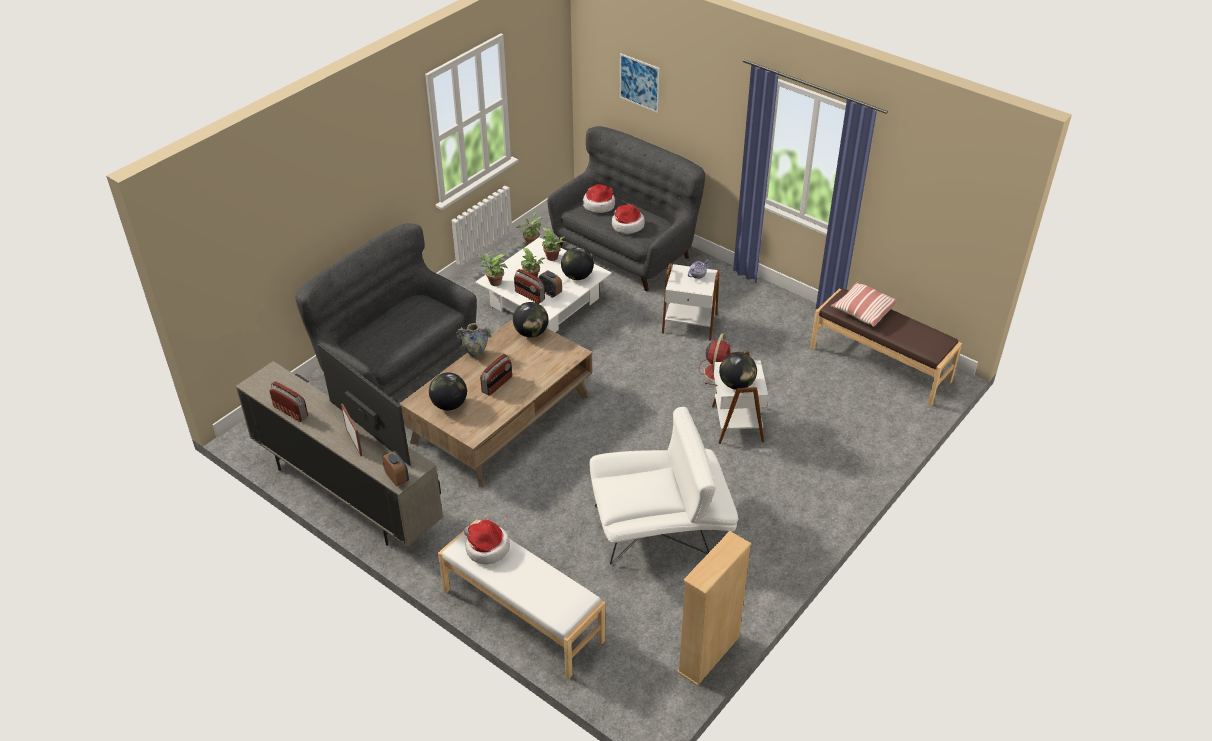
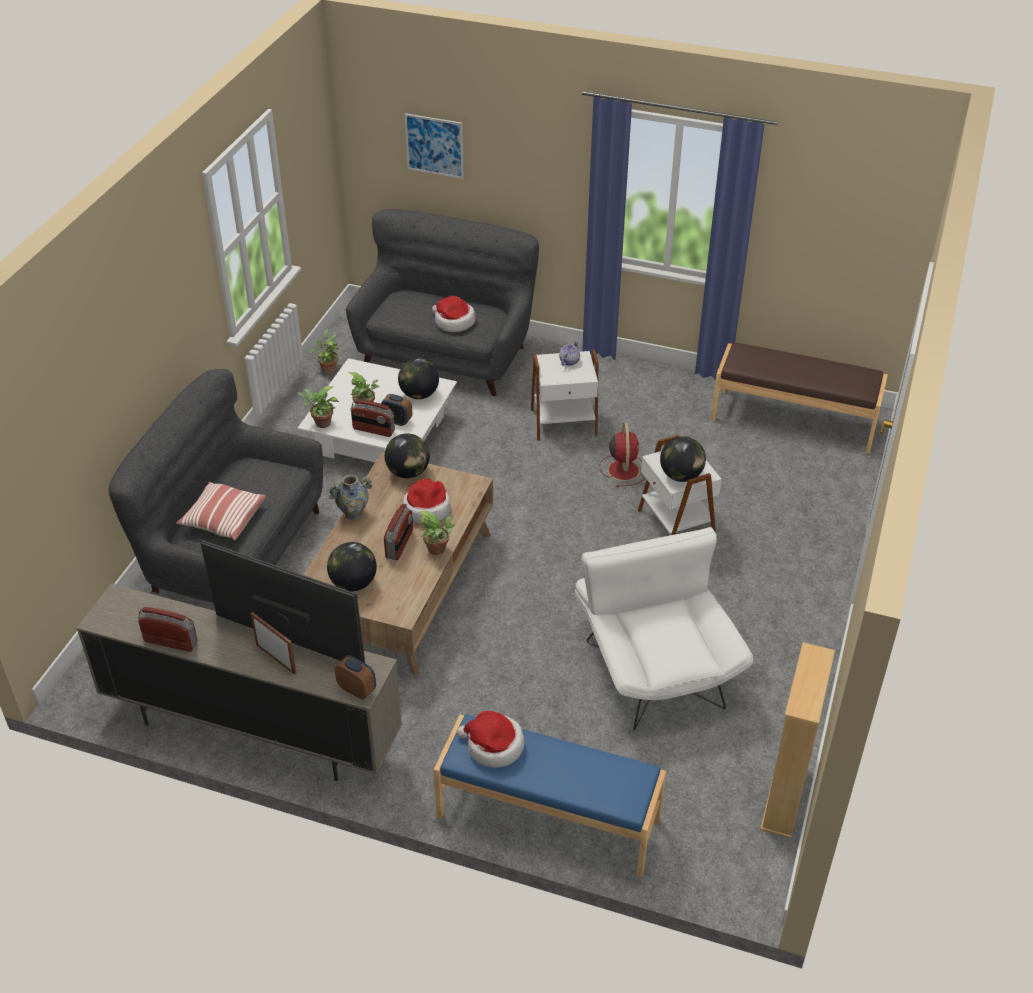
camera: 20 degrees left, 0 degrees up
(522, 616) = (548, 818): white bench -> blue bench
(553, 258) = (378, 379): potted plant -> potted plant (438, 550)
(599, 205) = (408, 305): hat -> hat (426, 509)
(661, 526) = (653, 664): white armchair -> white armchair turned 75 degrees counterclockwise
(863, 311) = (769, 362): pillow -> pillow (223, 519)

